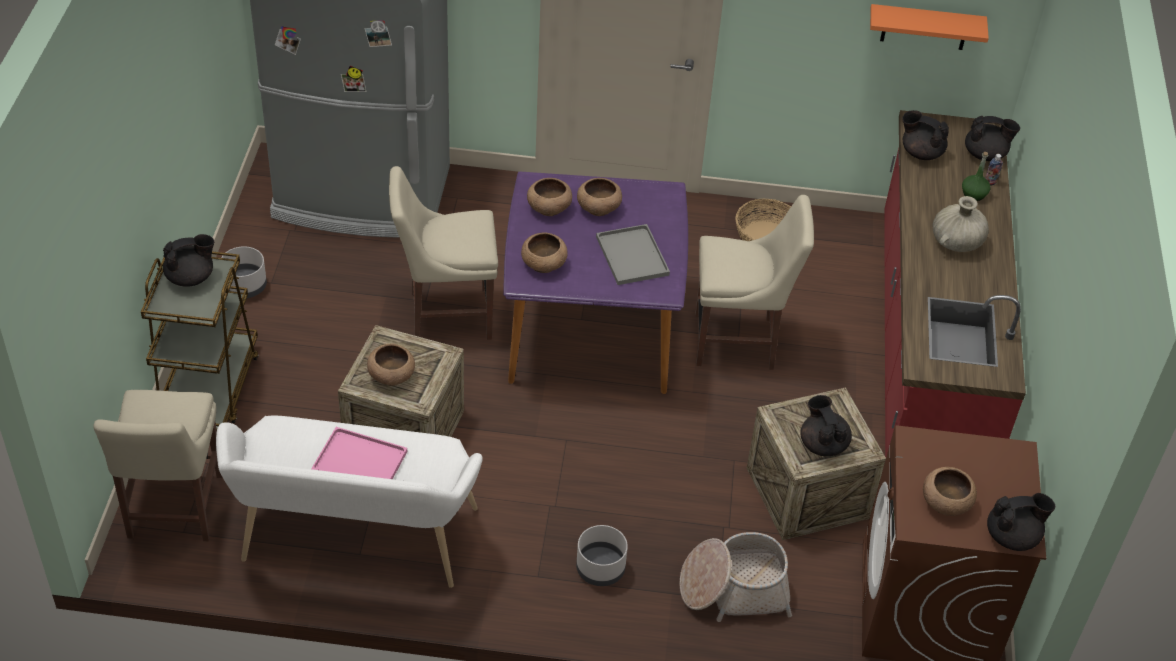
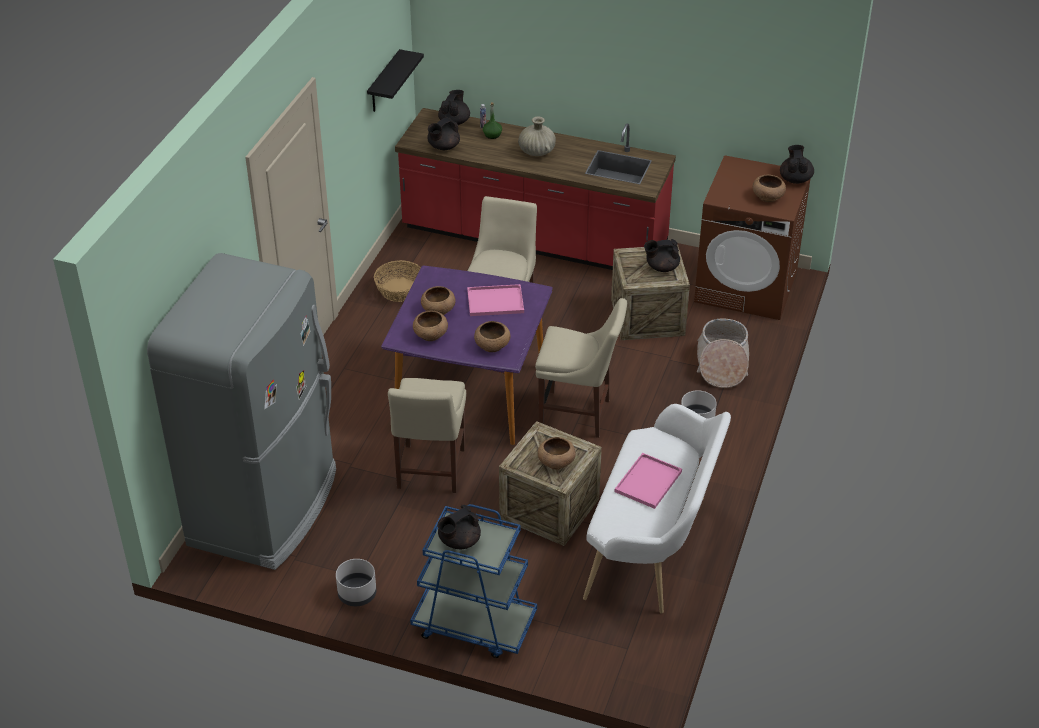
camera: 75 degrees left, 5 degrees down
(173, 510) = (604, 653): beige chair -> beige chair (578, 415)
(191, 277) = (458, 541): black teapot -> black teapot turned 120 degrees counterclockwise
(209, 387) = (473, 625): brown cart -> blue cart
(631, 255) = (494, 302): grey tray -> pink tray
(925, 27) = (384, 83): orange shelf -> black shelf

